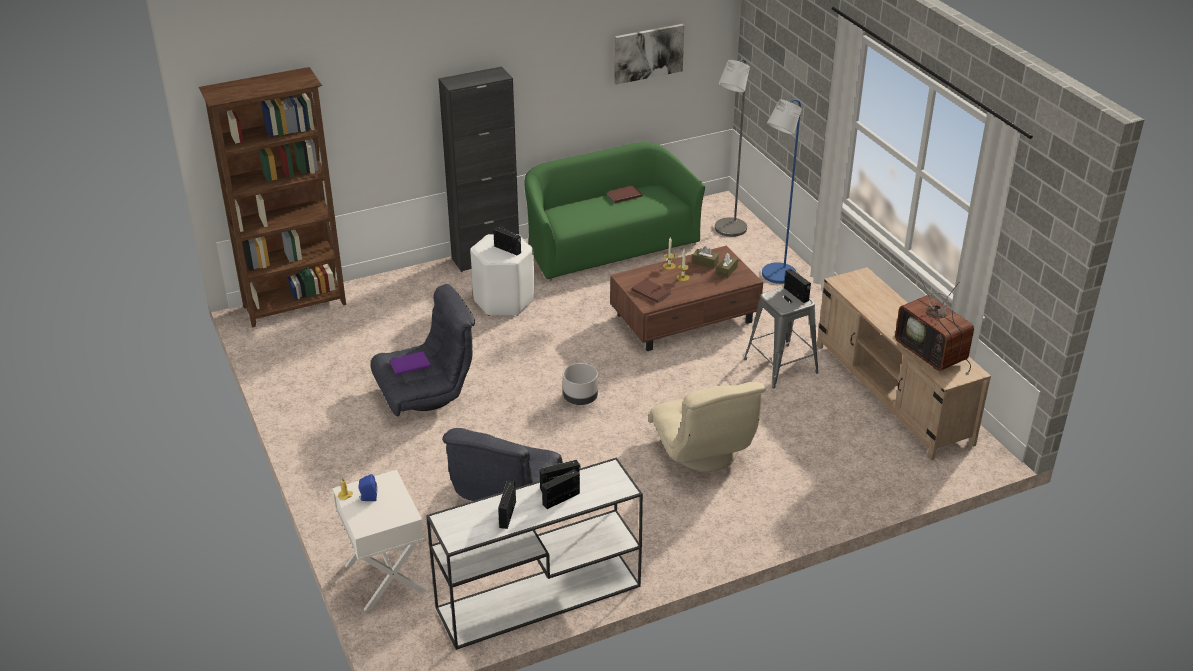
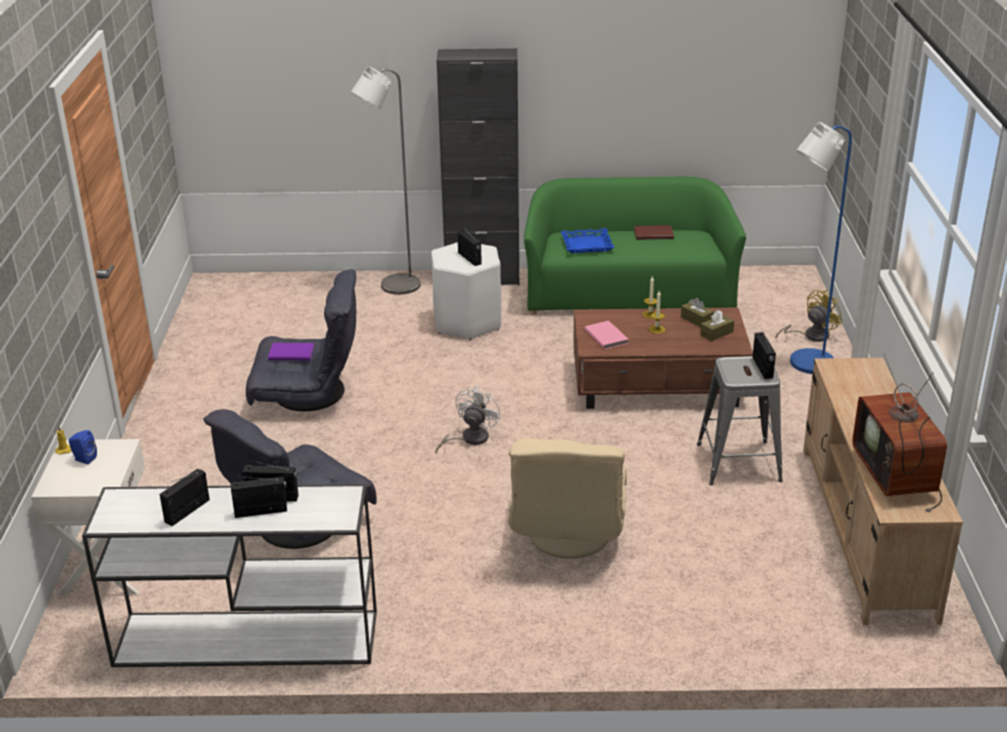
camera: 25 degrees right, 5 degrees down
(296, 306) = (254, 283): brown bookcase -> none
(580, 398) = (469, 439): grey planter -> white fan
(581, 216) = (587, 245): none -> blue tray
(648, 53) = (711, 65): picture -> none
(651, 292) = (607, 336): brown book -> pink book
(728, 231) = (782, 305): grey floor lamp -> grey floor lamp (394, 287)
(764, 252) = (811, 336): none -> yellow fan

